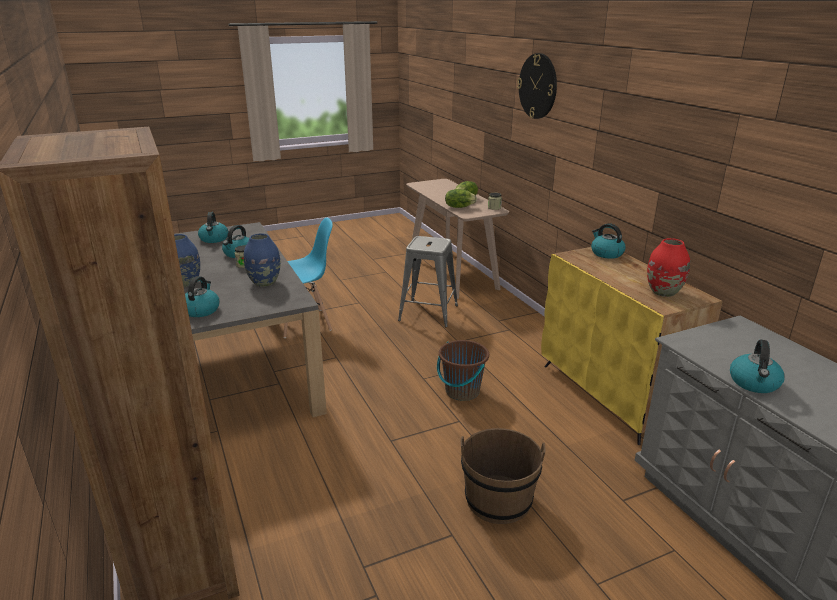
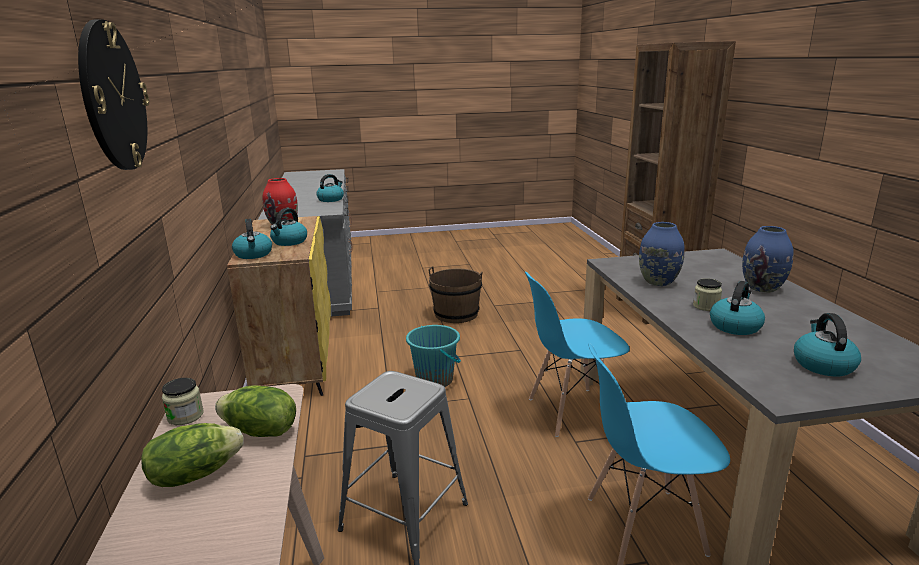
camera: 165 degrees left, 5 degrees down
(201, 310) = (706, 261): kettle -> kettle (289, 242)
(337, 378) = (571, 411): none -> blue chair
(462, 391) = (435, 380): brown bucket -> turquoise bucket

